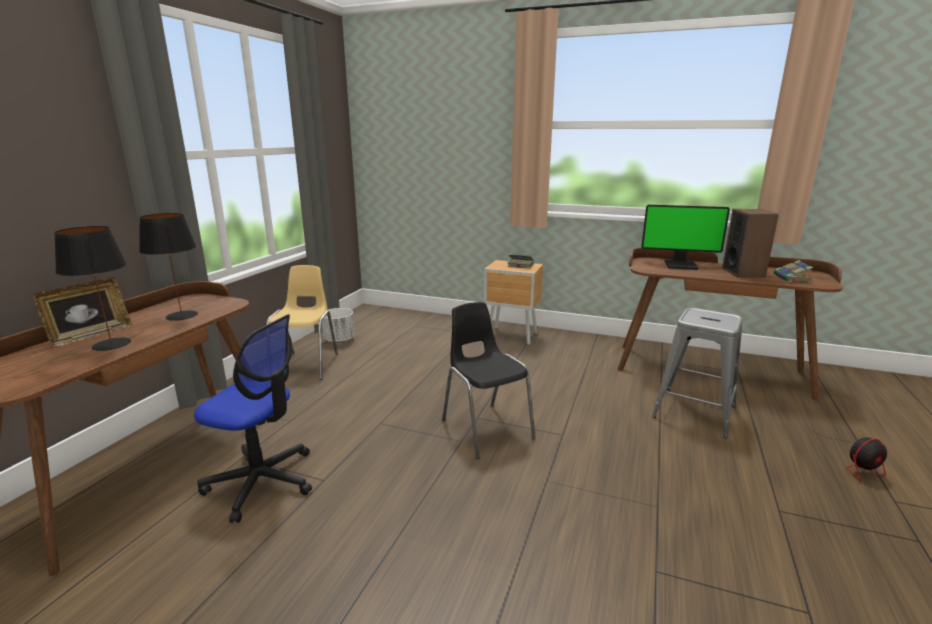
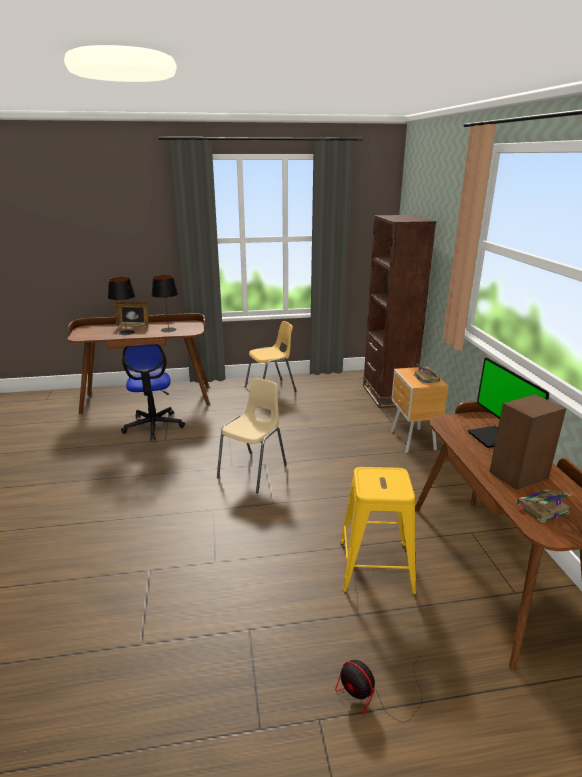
camera: 60 degrees right, 5 degrees up
(339, 340) = (316, 384): white planter -> none
(417, 319) = (387, 395): none -> brown bookcase
(486, 429) = (253, 471): black chair -> beige chair
(694, 412) = (376, 567): grey stool -> yellow stool

